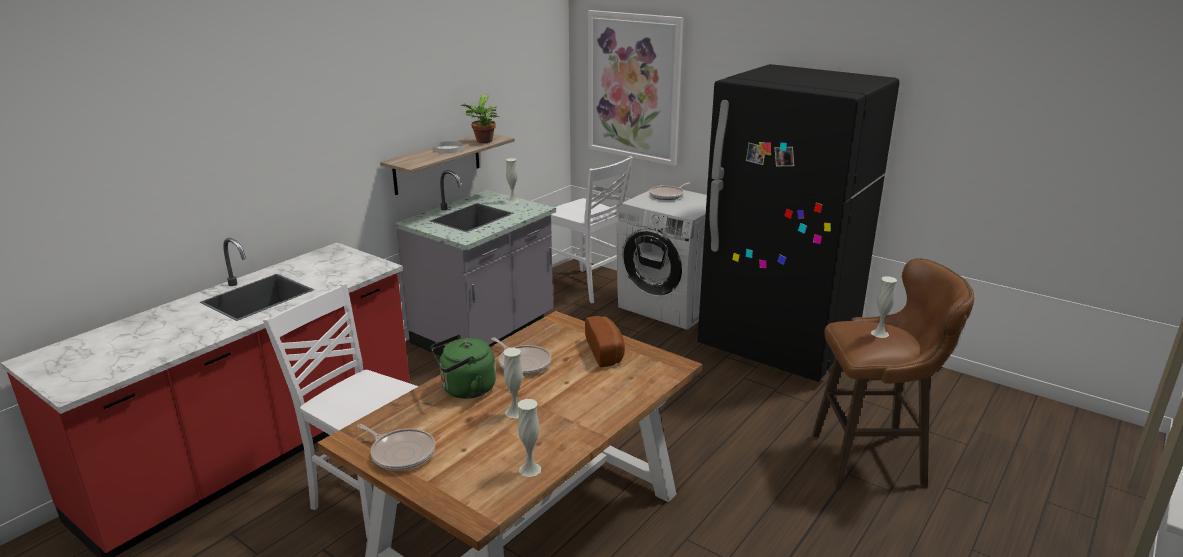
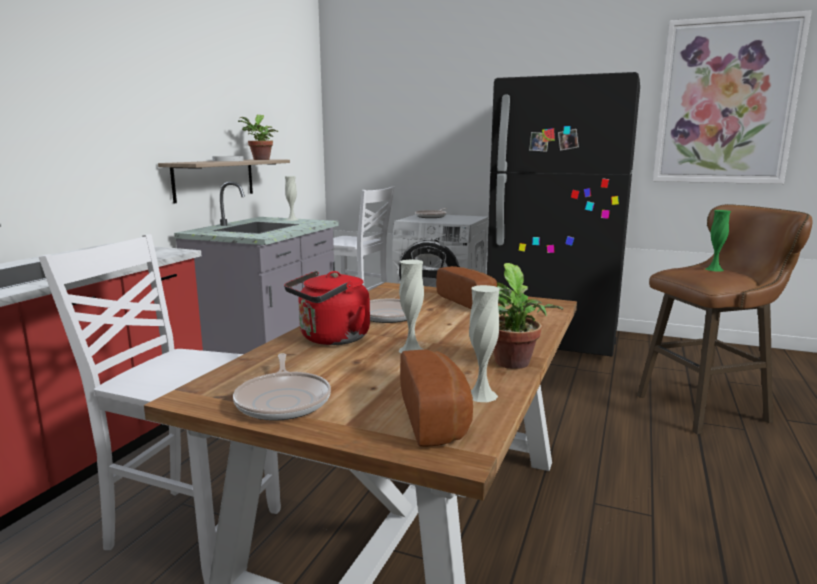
camera: 15 degrees left, 10 degrees down
(401, 453) = (284, 400): frying pan -> frying pan turned 60 degrees clockwise
(465, 389) = (331, 339): green kettle -> red kettle
(486, 485) = (437, 417): none -> bread
(576, 441) = (512, 364): none -> potted plant
(633, 87) = (388, 128): picture -> picture (725, 102)
(879, 333) = (714, 269): white vase -> green vase

